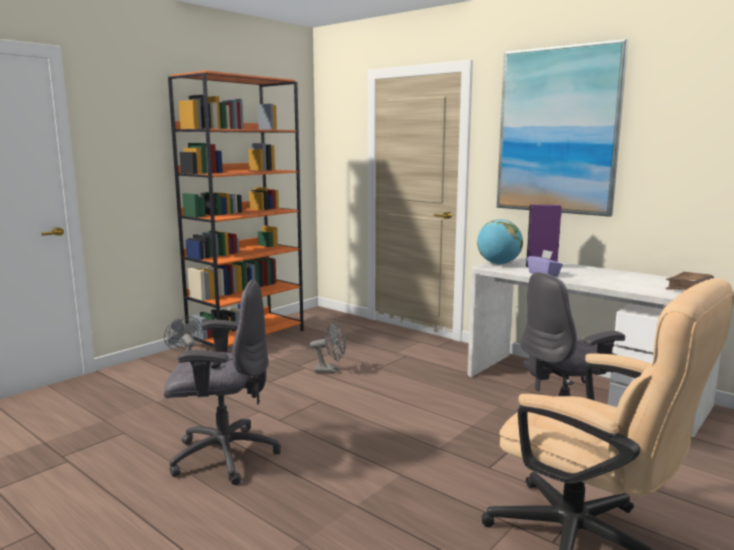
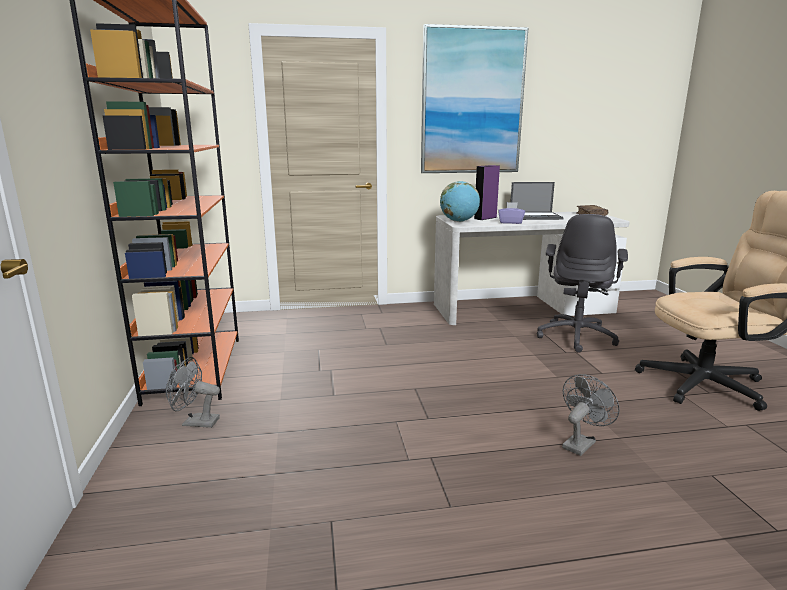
camera: 50 degrees left, 5 degrees up
(223, 456) = (471, 470): grey office chair -> none
(331, 370) = (358, 362): grey fan -> grey fan (581, 443)
(607, 275) = (536, 216): none -> laptop

